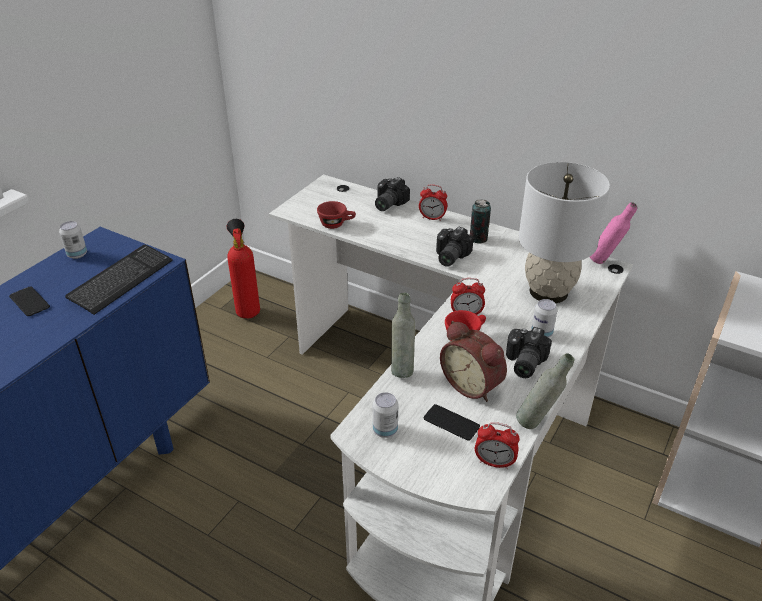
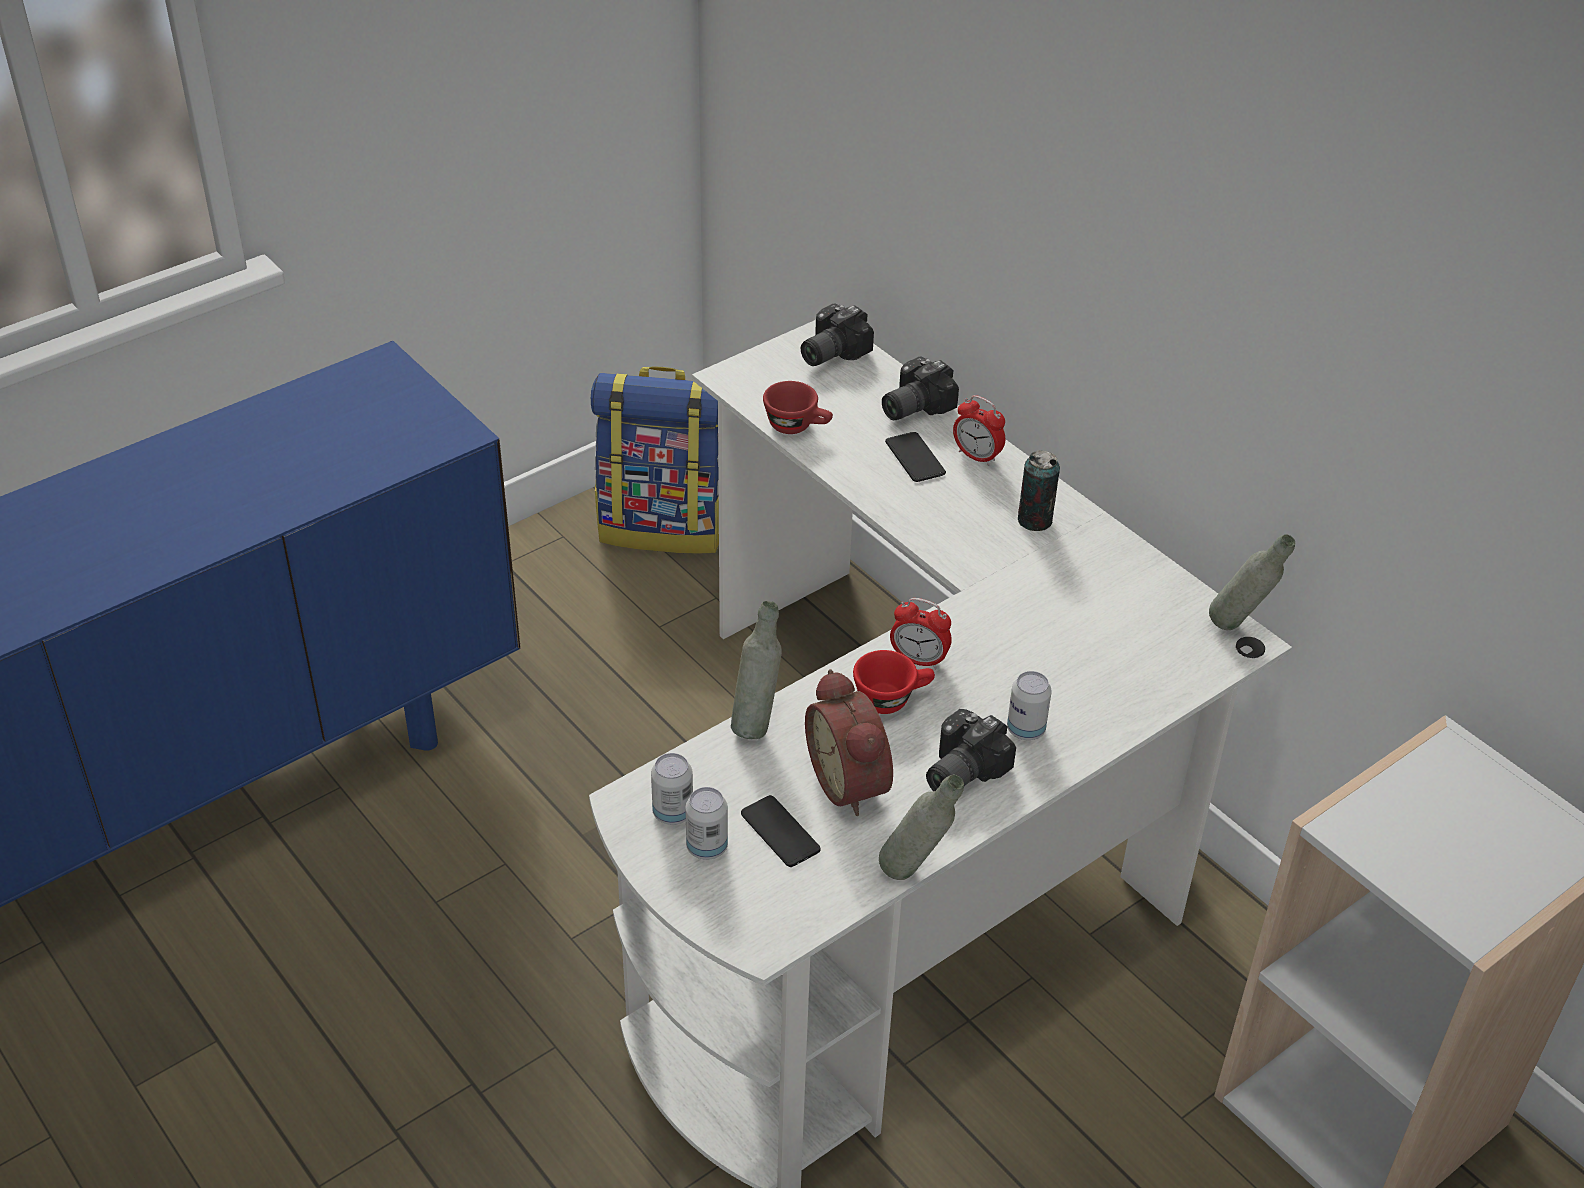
camera: 20 degrees right, 5 degrees up
(29, 302) = (239, 455): phone -> phone (915, 458)
(77, 254) = (338, 387): can -> can (707, 847)
(121, 280) = (385, 452): keyboard -> none
(247, 310) = (664, 525): fire extinguisher -> backpack
(448, 257) = (958, 542): camera -> camera (829, 351)
(494, 462) = (807, 912): alarm clock -> none
(548, 292) = (1092, 658): white table lamp -> none
(605, 262) = (1239, 629): pink bottle -> grey bottle

